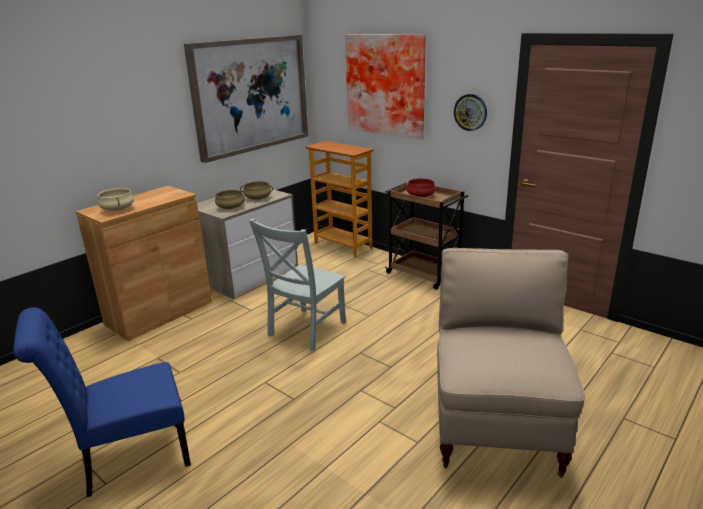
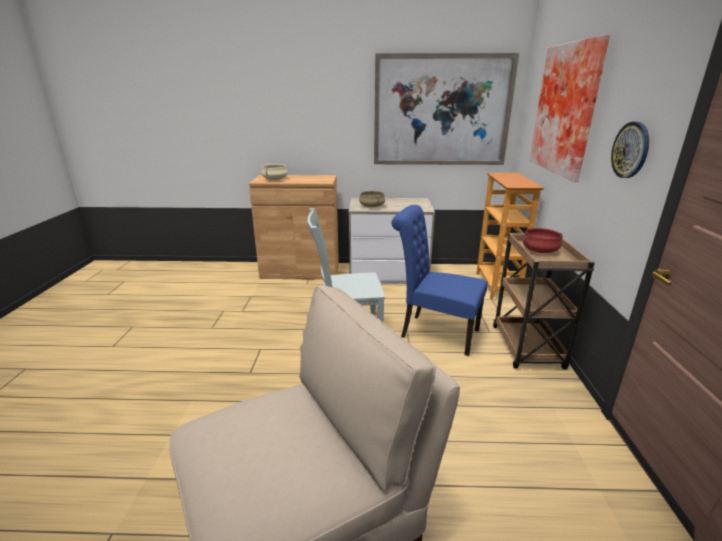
camera: 50 degrees right, 0 degrees up
(128, 460) = (138, 342): blue chair -> blue chair (434, 332)
(257, 198) = (404, 206): beige cooking pot -> none

